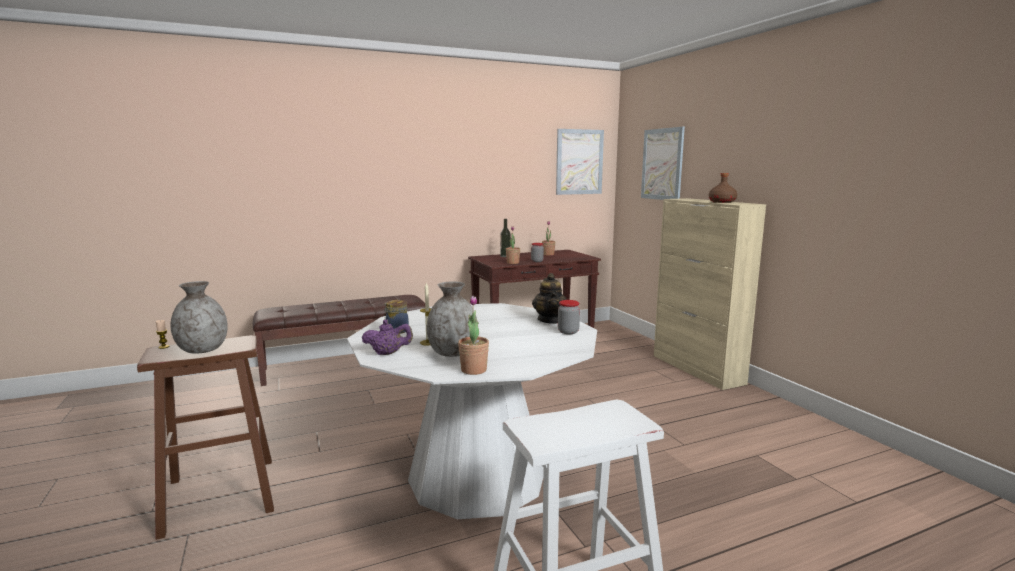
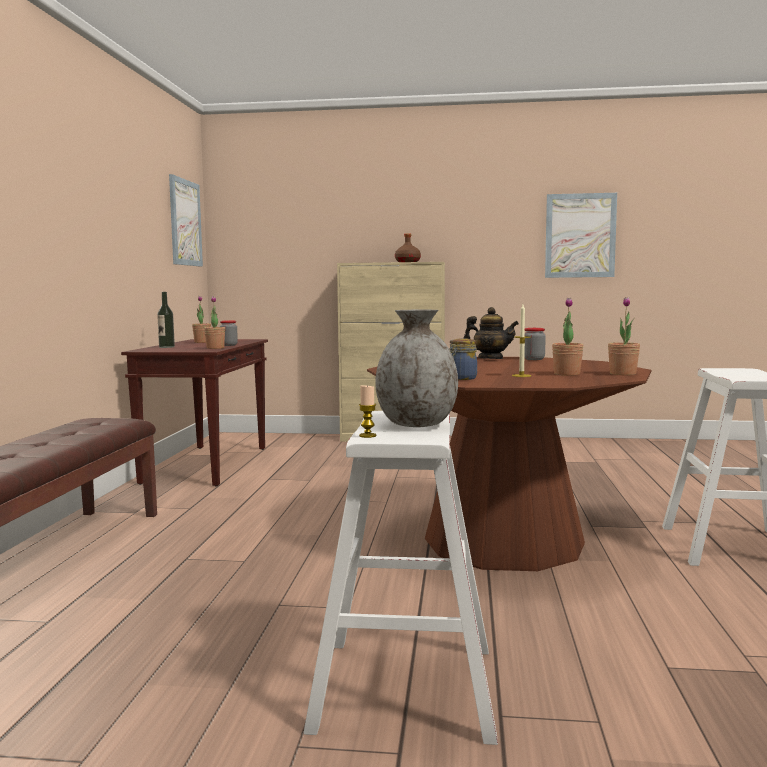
camera: 60 degrees left, 5 degrees down
(220, 495) = (405, 687): brown stool -> white stool
(388, 353) = (546, 382): purple teapot -> none
(452, 353) = (567, 374): grey vase -> potted plant
(477, 476) = (503, 540): white dining table -> brown dining table
(662, 164) = (294, 229): picture -> picture (580, 235)

